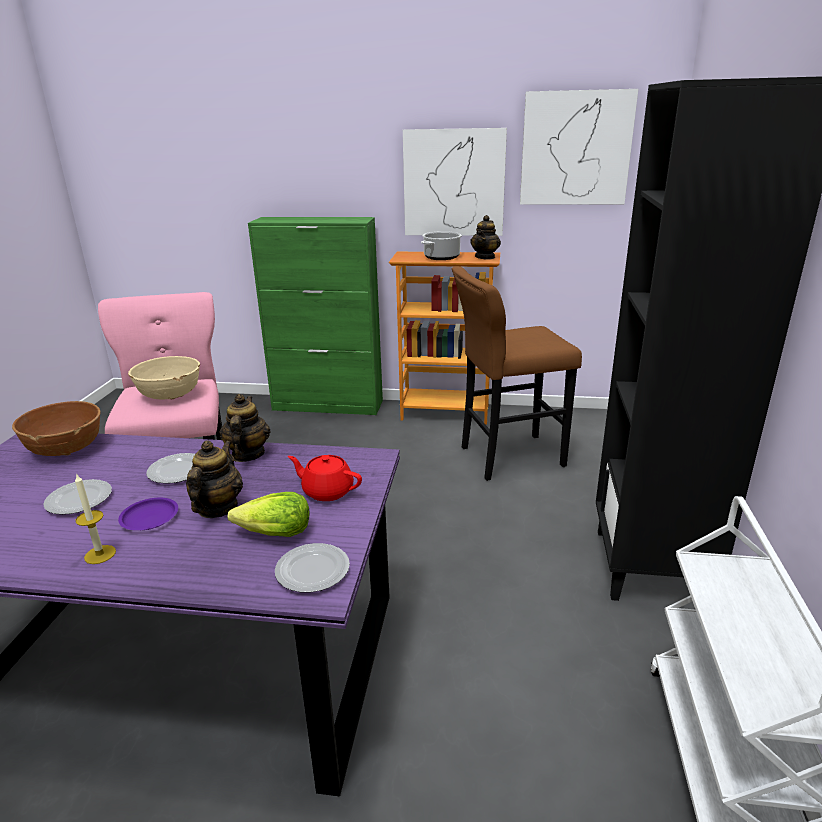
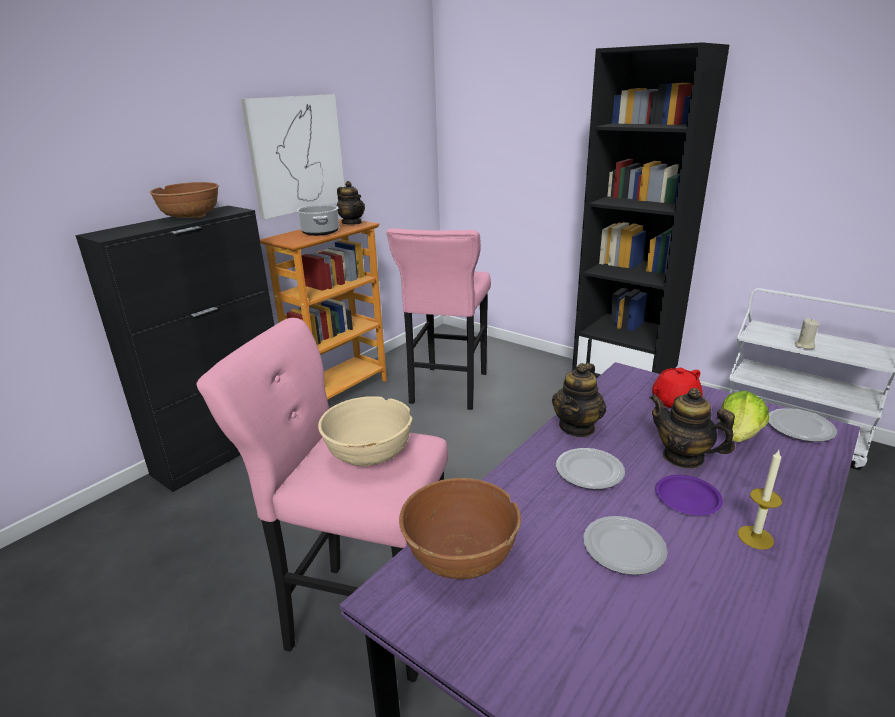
camera: 60 degrees left, 0 degrees up
(247, 454) = (577, 427): teapot -> teapot turned 90 degrees counterclockwise
(327, 219) = (191, 217): none -> brown bowl
(328, 405) = (226, 449): green cabinet -> black cabinet
(506, 457) = (448, 390): brown stool -> pink stool
(575, 148) = (380, 112): picture -> none
(723, 616) = (804, 346): none -> beige candle

